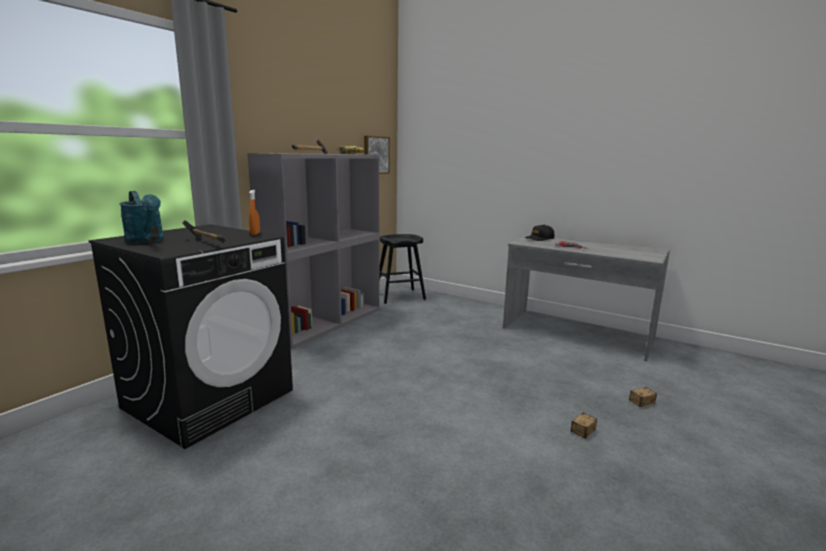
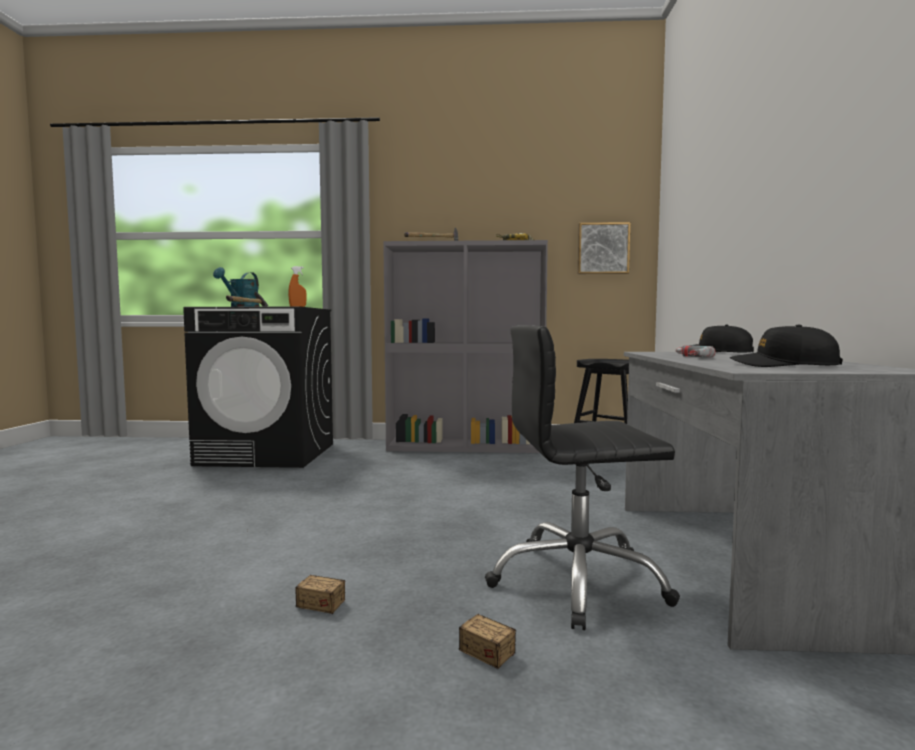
camera: 60 degrees right, 10 degrees down
(582, 365) = (578, 581): none -> black office chair
(630, 252) = (783, 365): none -> black cap

